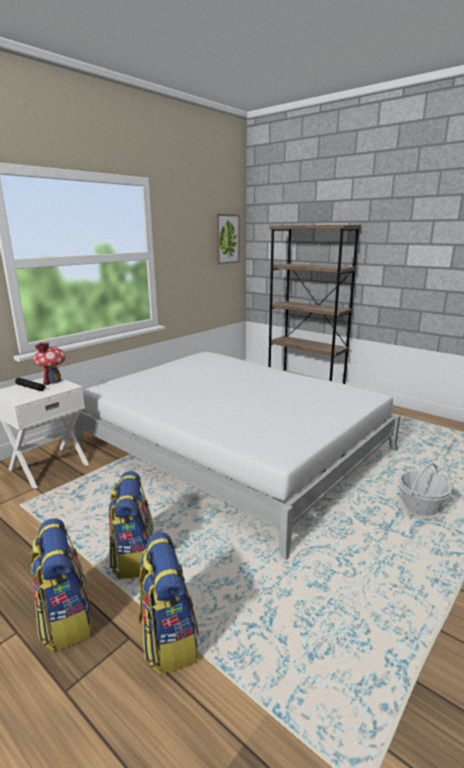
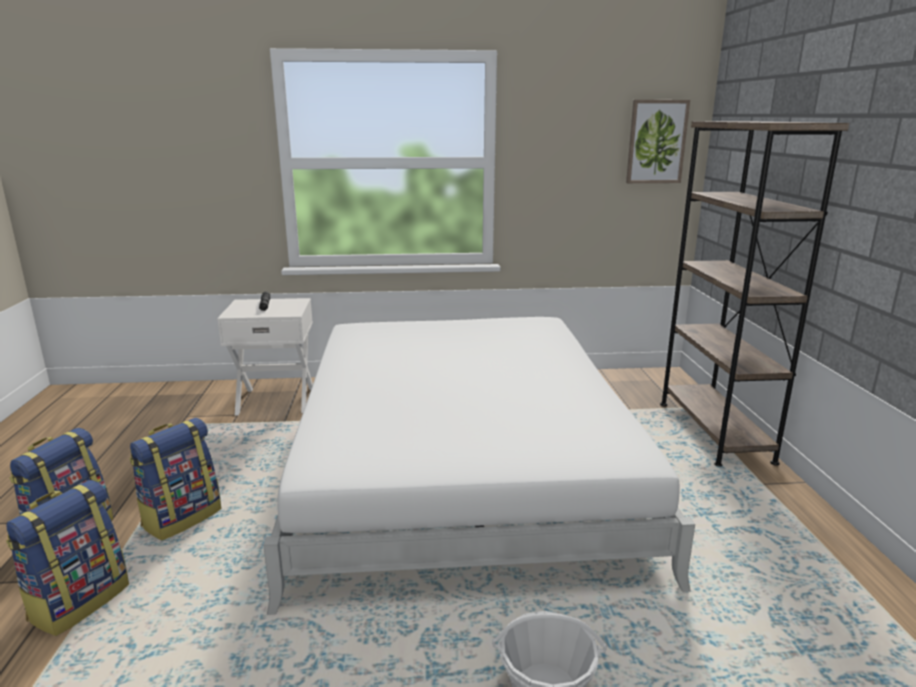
camera: 45 degrees right, 0 degrees up
(53, 381) = (294, 304): toy house -> none

